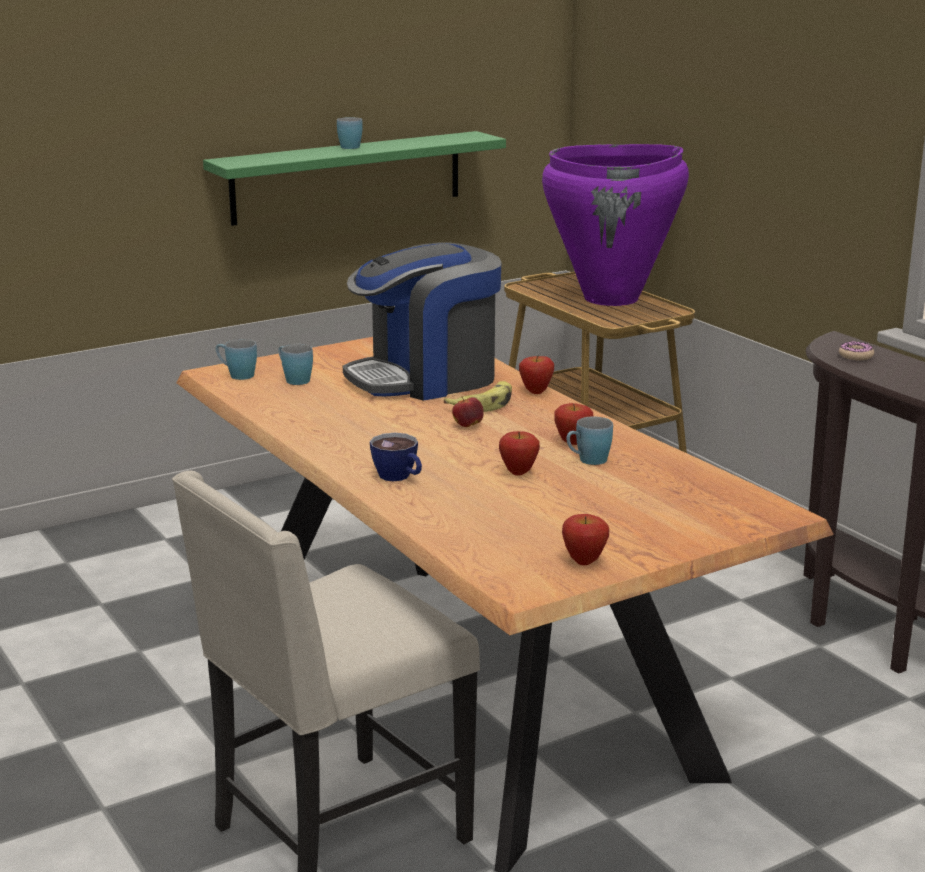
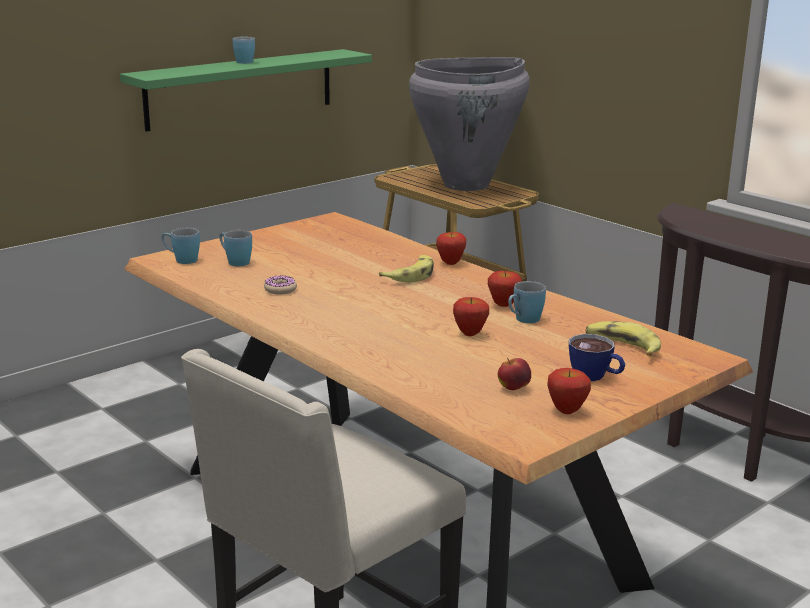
camera: 10 degrees left, 0 degrees up
(399, 477) = (367, 344): cup -> cup (595, 377)
(425, 378) = (350, 256): coffee machine -> none
(468, 426) = (406, 295): apple -> apple (513, 388)
(610, 298) = (465, 185): purple vase -> grey vase
(686, 496) = (622, 346): none -> banana
(856, 356) = (702, 222): donut -> donut (280, 290)

